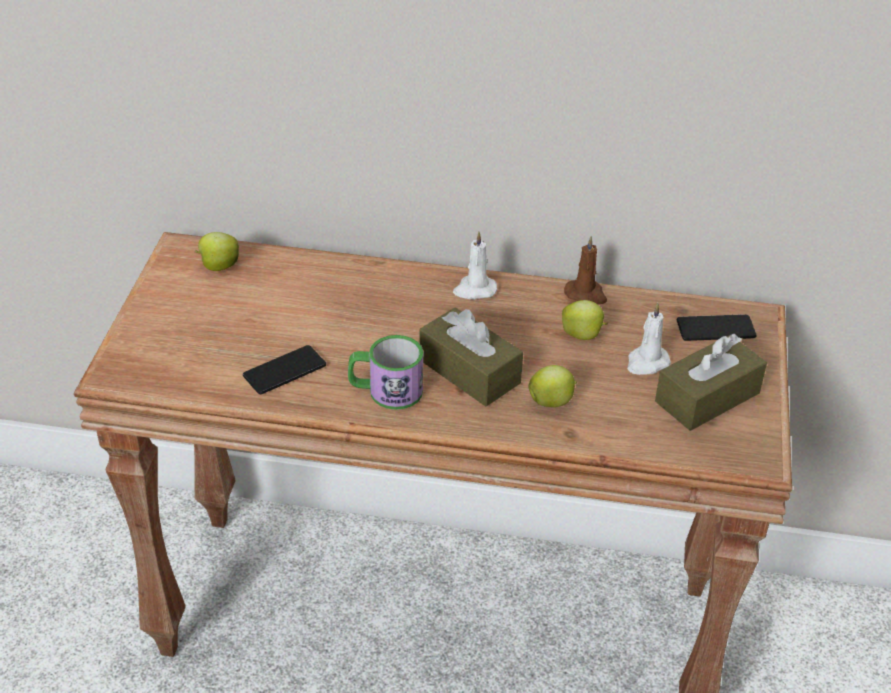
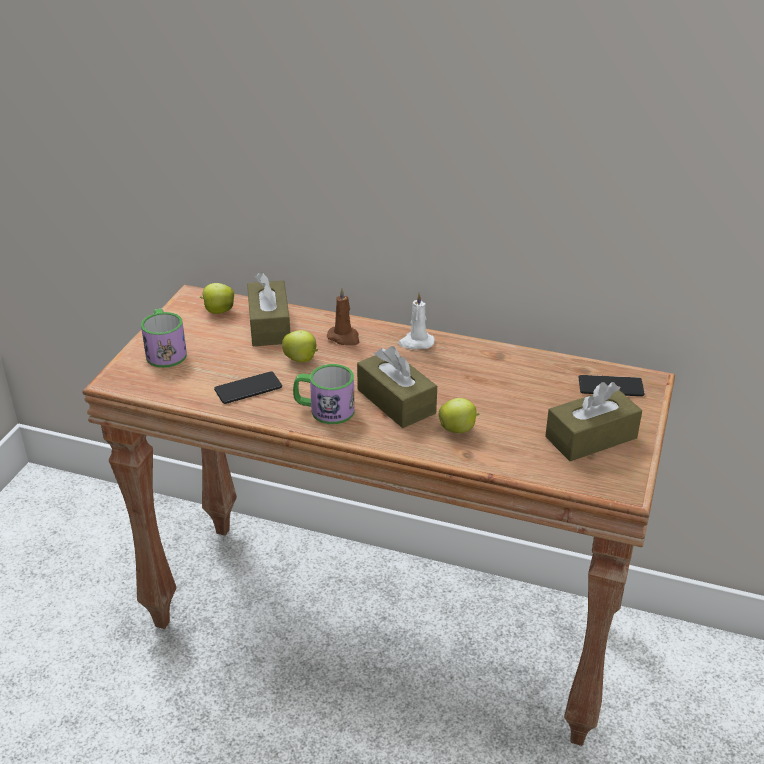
camera: 10 degrees right, 5 degrees down
(166, 328) = (165, 351): none -> mug
(288, 281) = (269, 325): none -> brown tissue box
(582, 335) = (496, 382): apple -> apple (301, 359)
(586, 294) = (507, 353): brown candle -> brown candle (344, 338)
(646, 363) = (545, 407): white candle -> none

